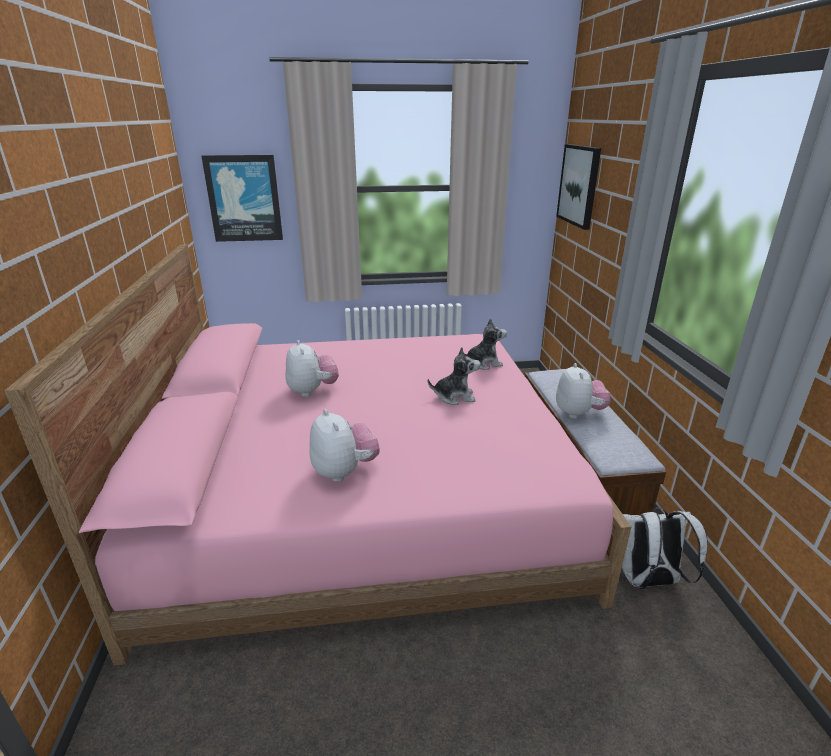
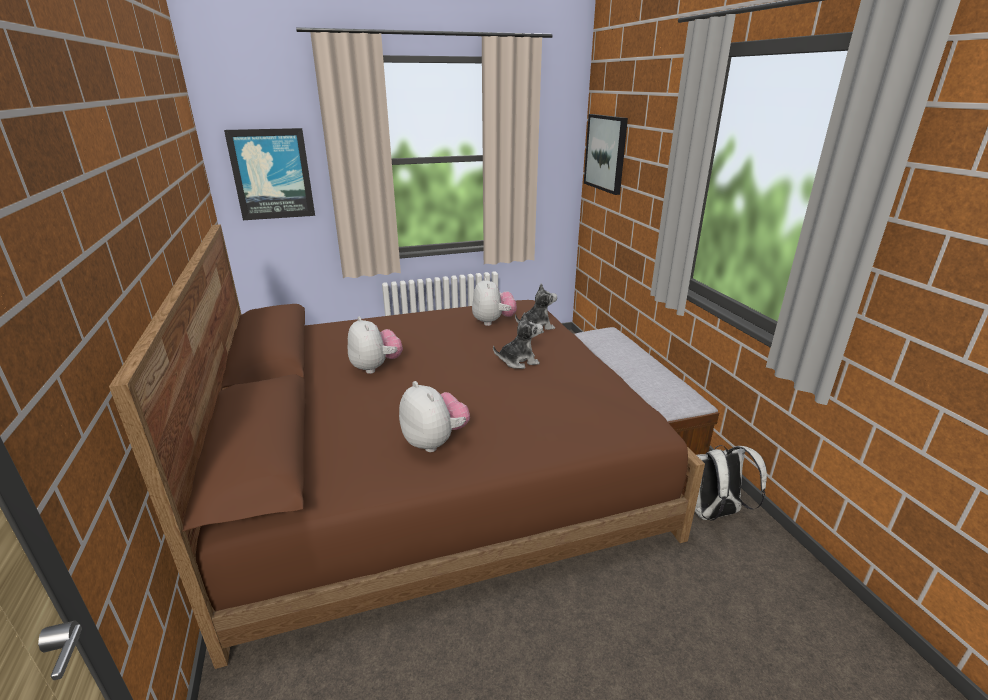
camera: 10 degrees left, 0 degrees up
(364, 489) = (432, 461): pink bed -> brown bed
(578, 413) = (630, 367): plush toy -> plush toy (493, 322)

